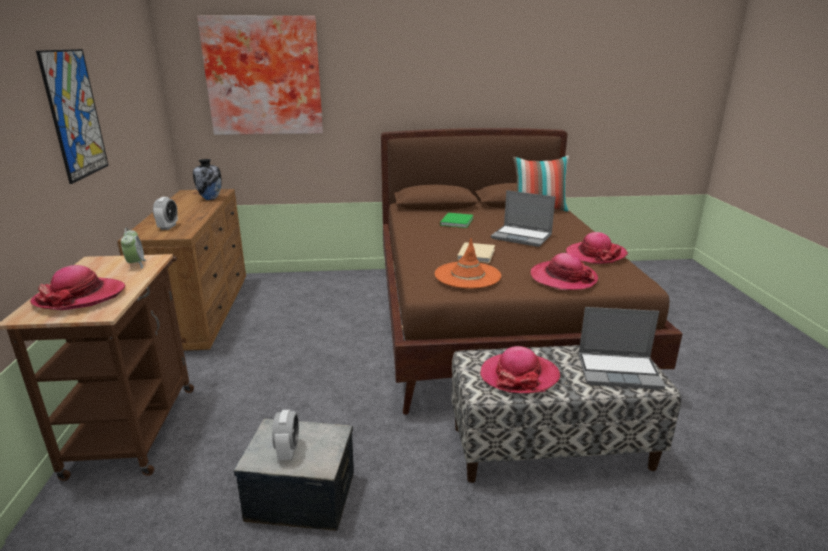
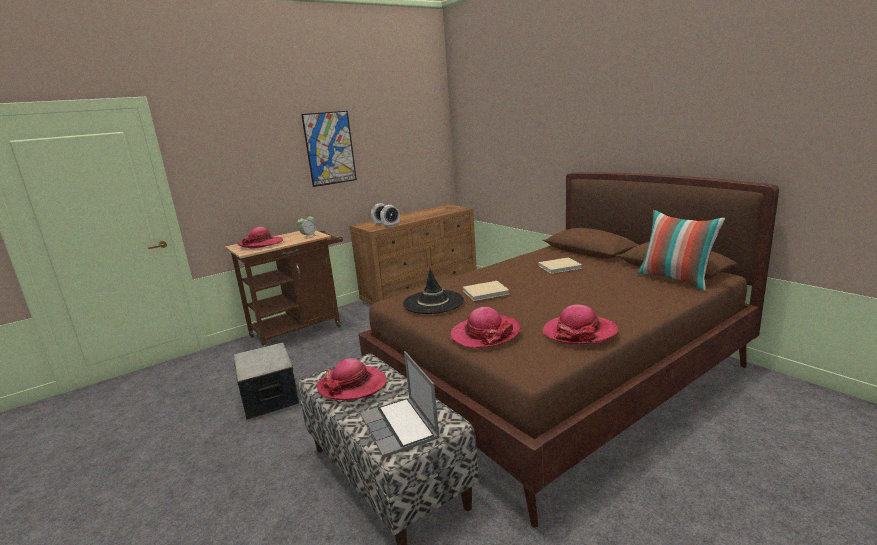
camera: 60 degrees right, 5 degrees down
(210, 198) = (444, 212): vase -> none
(264, 76) = (499, 121): picture -> none
(288, 451) = (256, 359): alarm clock -> alarm clock (391, 225)
(457, 221) = (561, 267): green book -> beige book
(467, 275) = (433, 302): orange hat -> black hat
(522, 237) = (567, 295): laptop -> none

